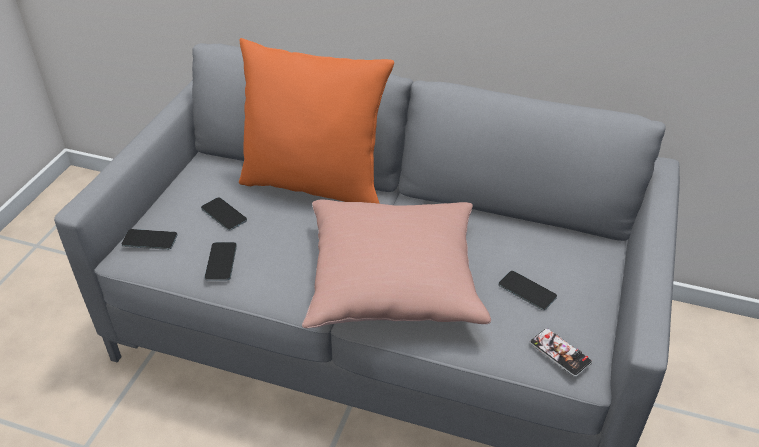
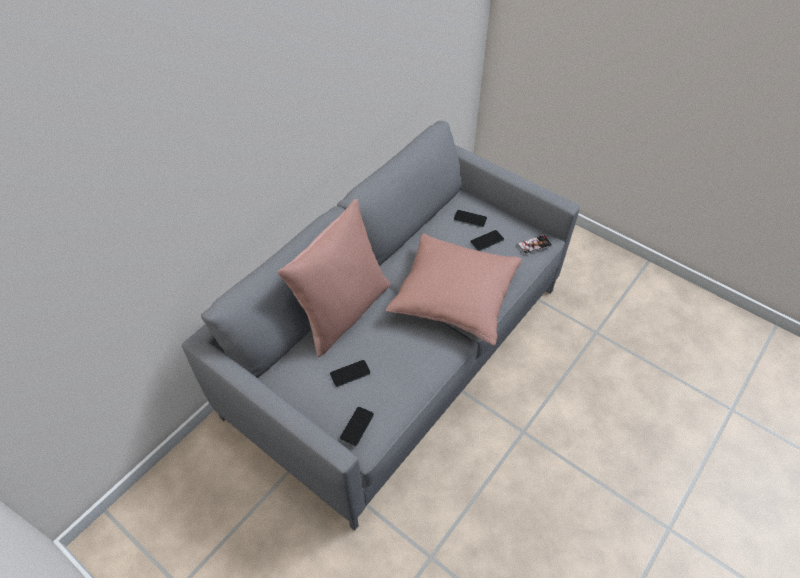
camera: 70 degrees left, 10 degrees up
(221, 261) = (400, 384): phone -> phone (470, 219)
(315, 184) = (343, 312): orange pillow -> pink pillow

